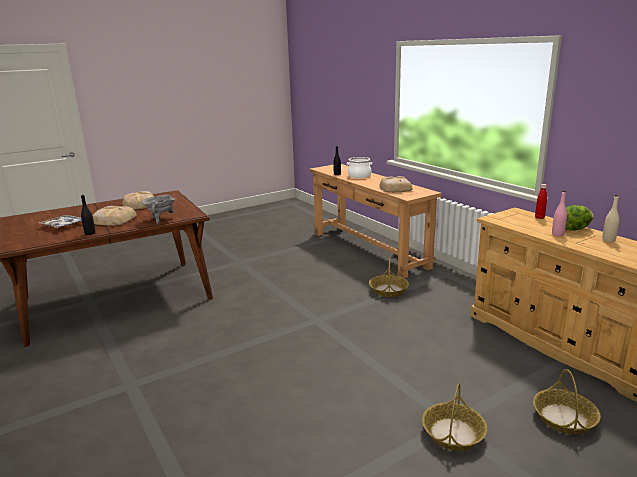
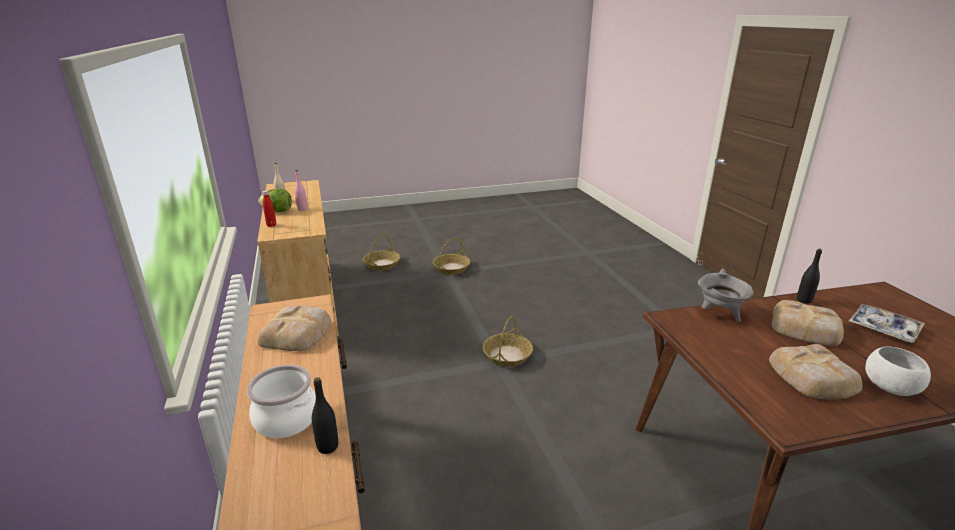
camera: 165 degrees left, 5 degrees up
(106, 206) = (891, 388): none -> white bowl
(388, 290) = (383, 390): basket -> basket (507, 356)

